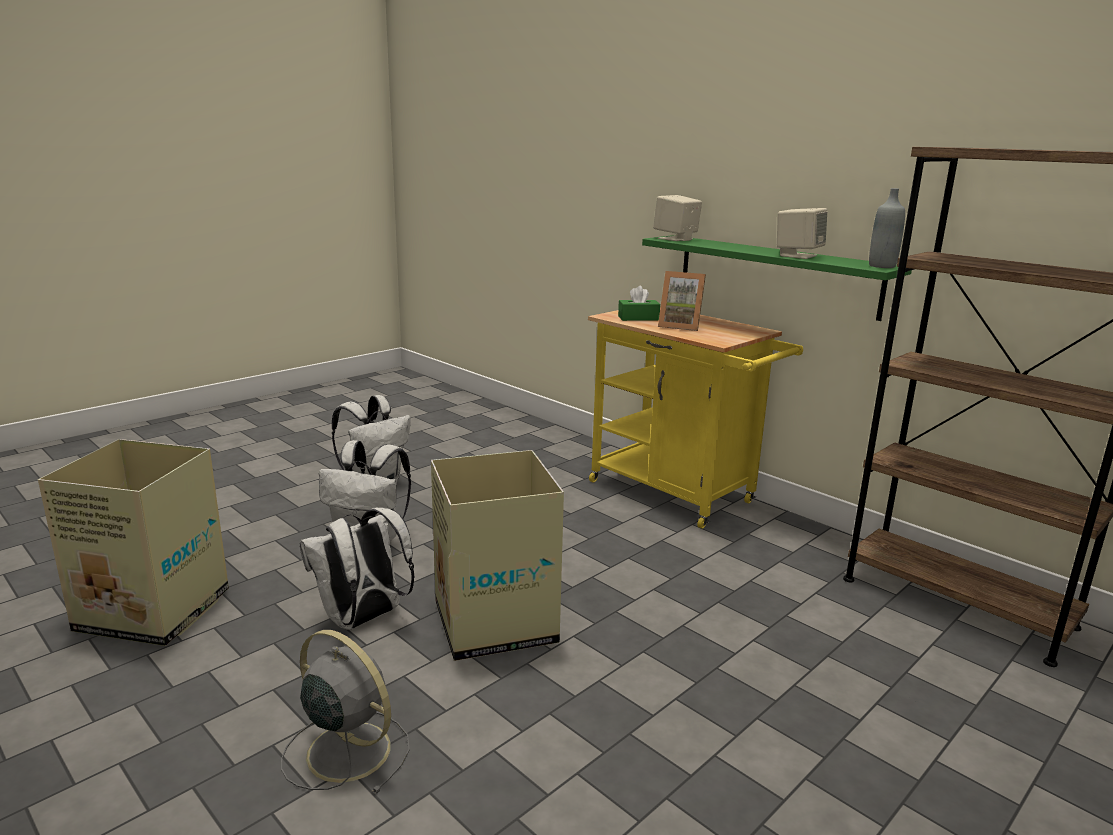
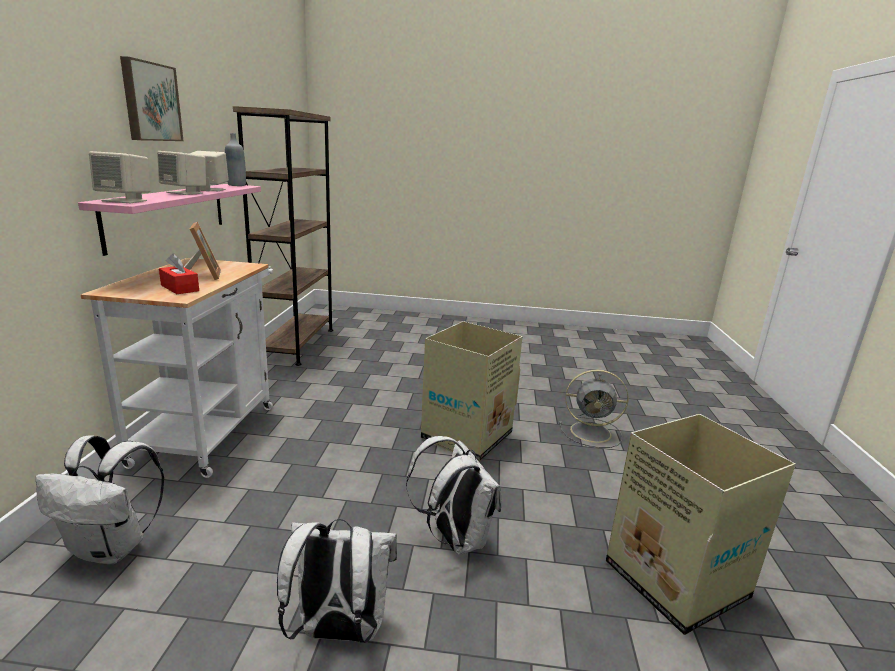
camera: 130 degrees left, 0 degrees up
(346, 750) = (592, 432): grey fan -> grey fan turned 75 degrees counterclockwise
(363, 619) = (530, 479): white backpack -> white backpack (112, 548)
(638, 318) = (180, 288): green tissue box -> red tissue box
(679, 495) = (210, 430): yellow cart -> white cart
(753, 249) = (185, 193): none -> beige speaker
(775, 275) = (169, 214): green shelf -> pink shelf
(782, 150) = (150, 102): none -> picture

